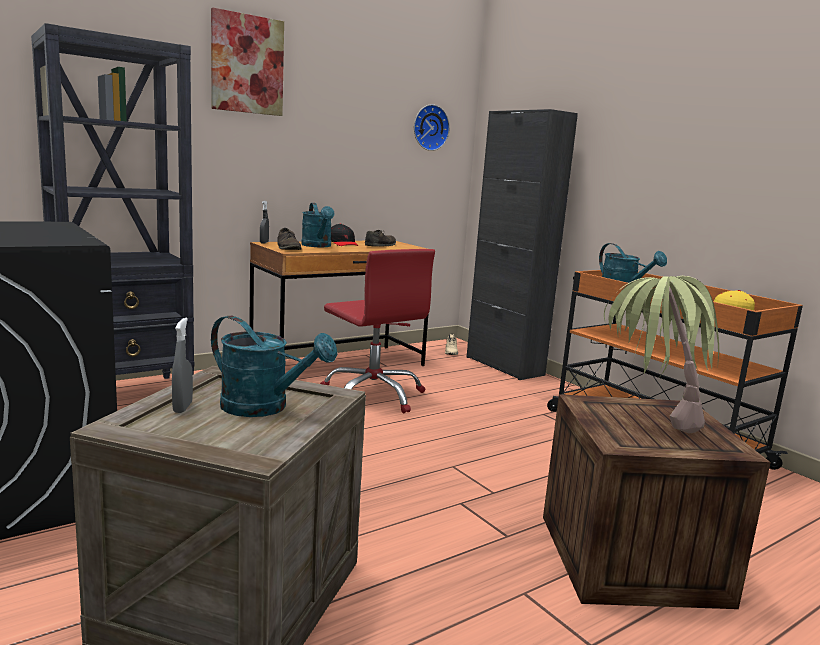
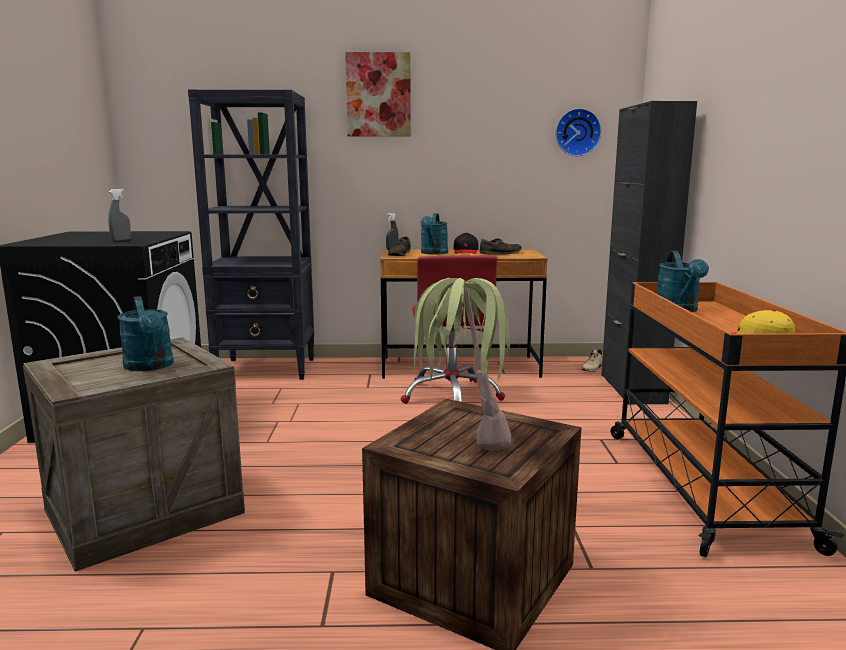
camera: 35 degrees right, 0 degrees up
(182, 407) = (108, 359): grey spray bottle -> grey spray bottle (121, 240)

